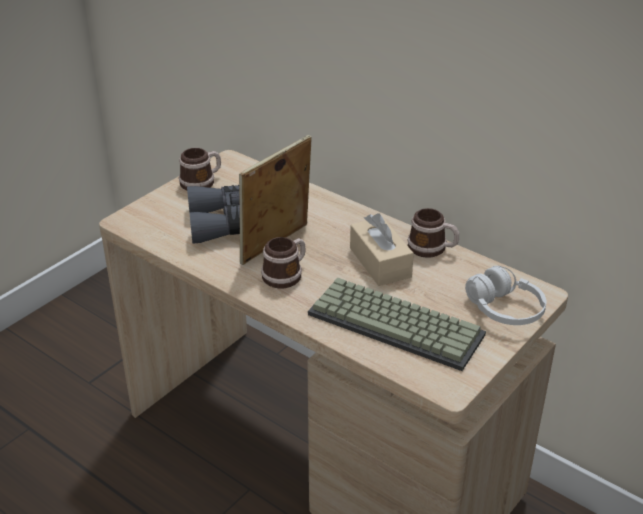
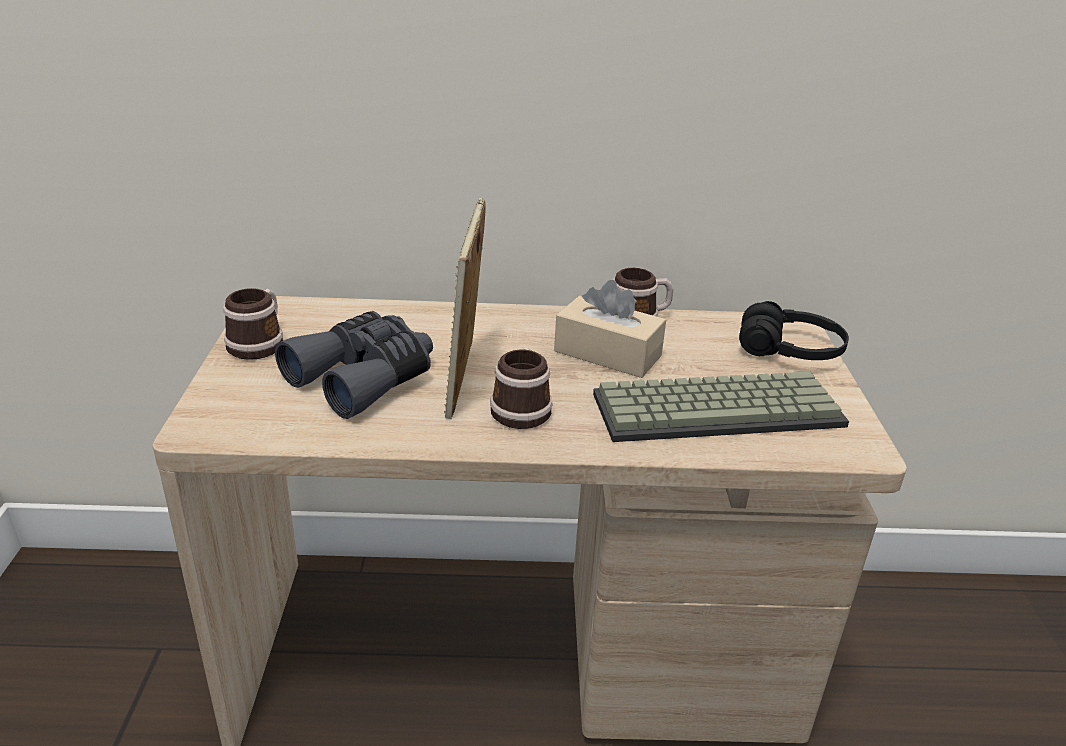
camera: 40 degrees left, 5 degrees down
(504, 310) = (789, 351): white headphones -> black headphones

